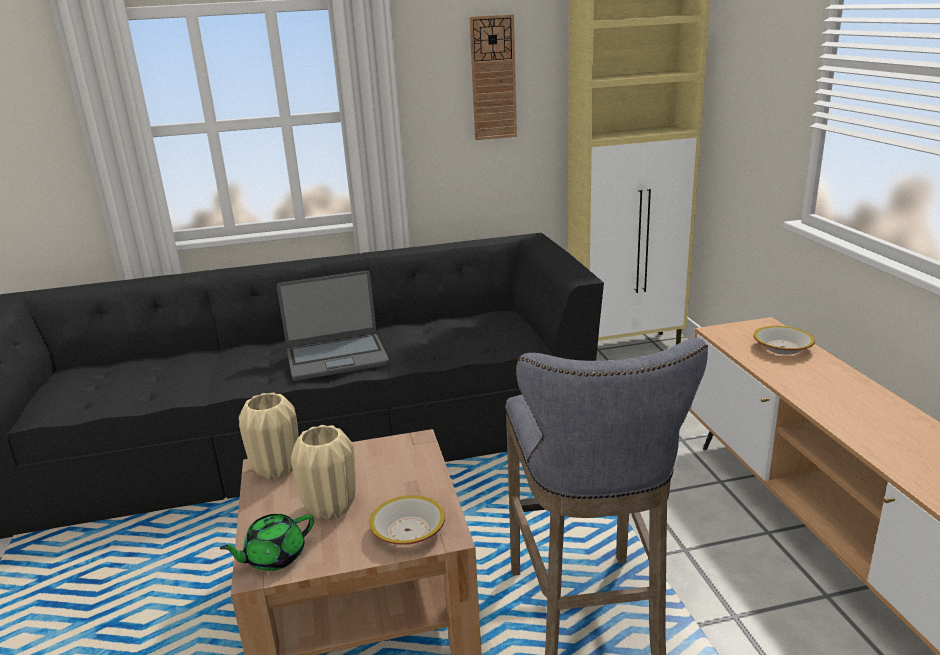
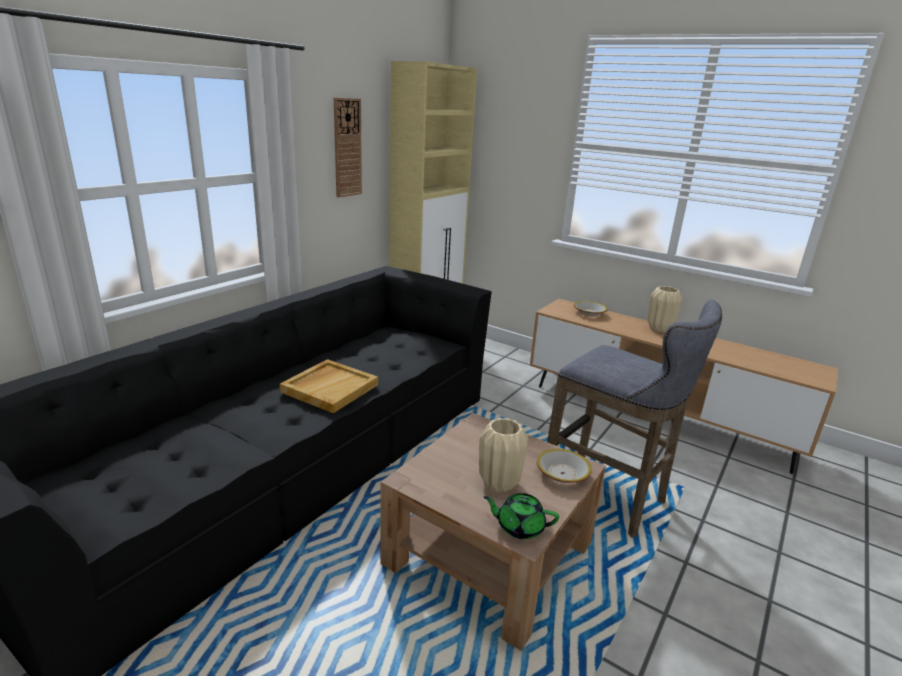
camera: 45 degrees left, 0 degrees up
(274, 557) = (519, 527): green teapot -> green teapot turned 90 degrees clockwise
(277, 469) = (420, 477): beige vase -> beige vase (659, 328)
(337, 358) = (330, 388): laptop -> beige tray

